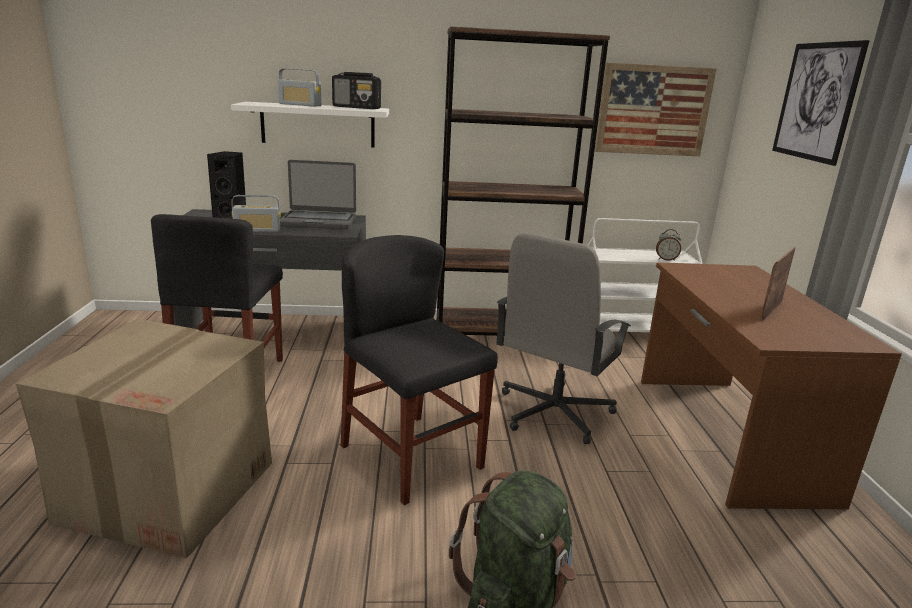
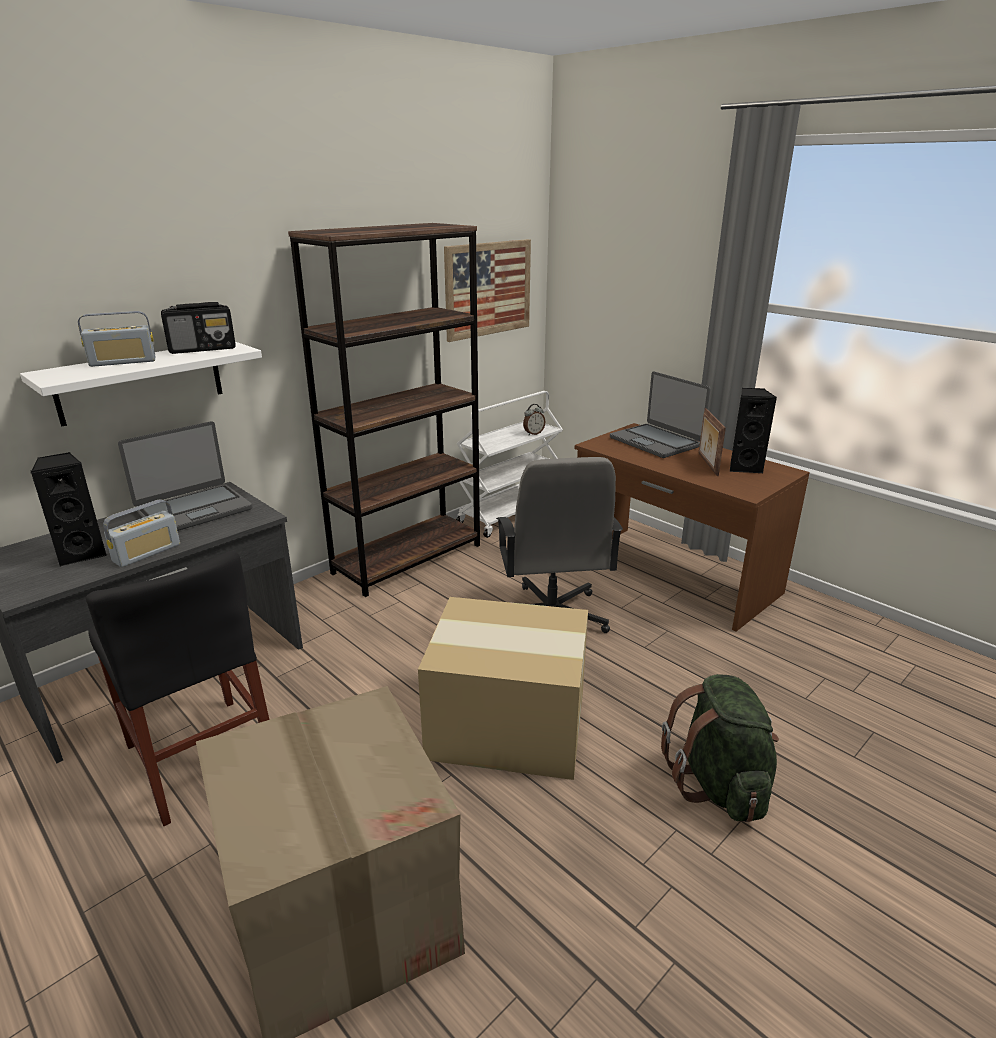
camera: 40 degrees left, 5 degrees up
(411, 456) = (505, 724): black chair -> cardboard box
(748, 281) = (656, 442): none -> laptop
(813, 324) = (744, 467): none -> black speaker
(816, 101) = (652, 272): picture -> none

